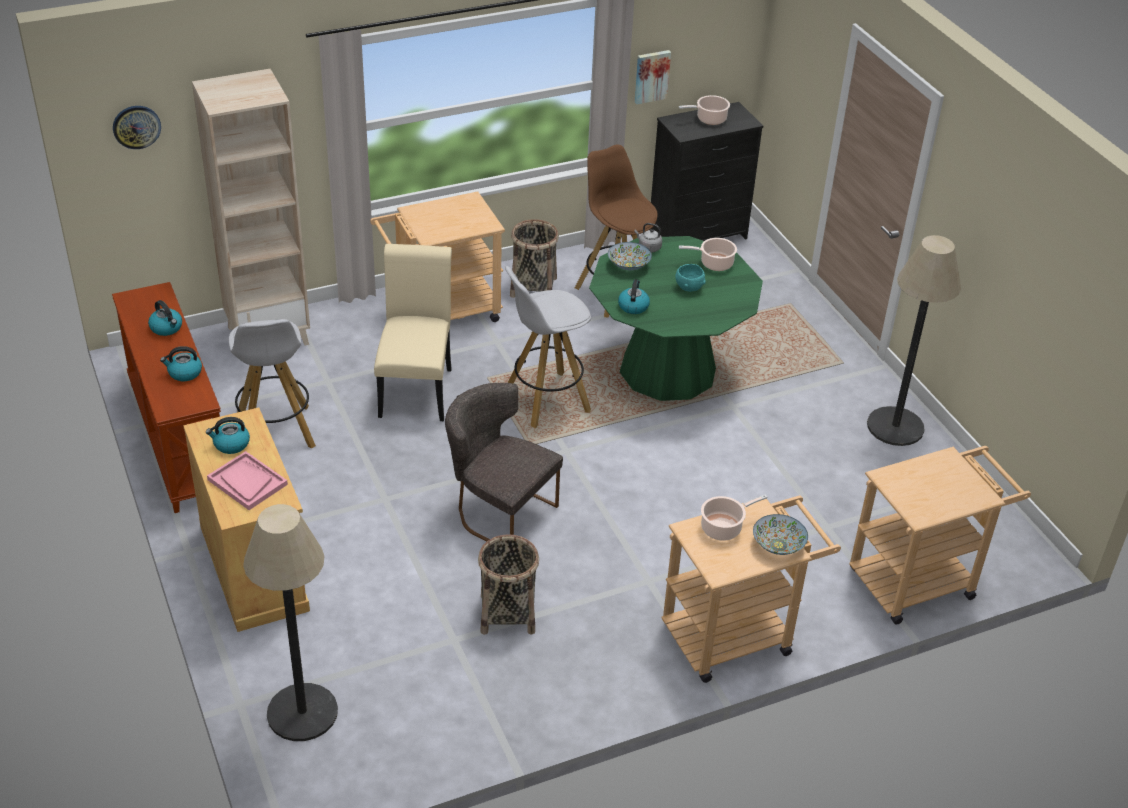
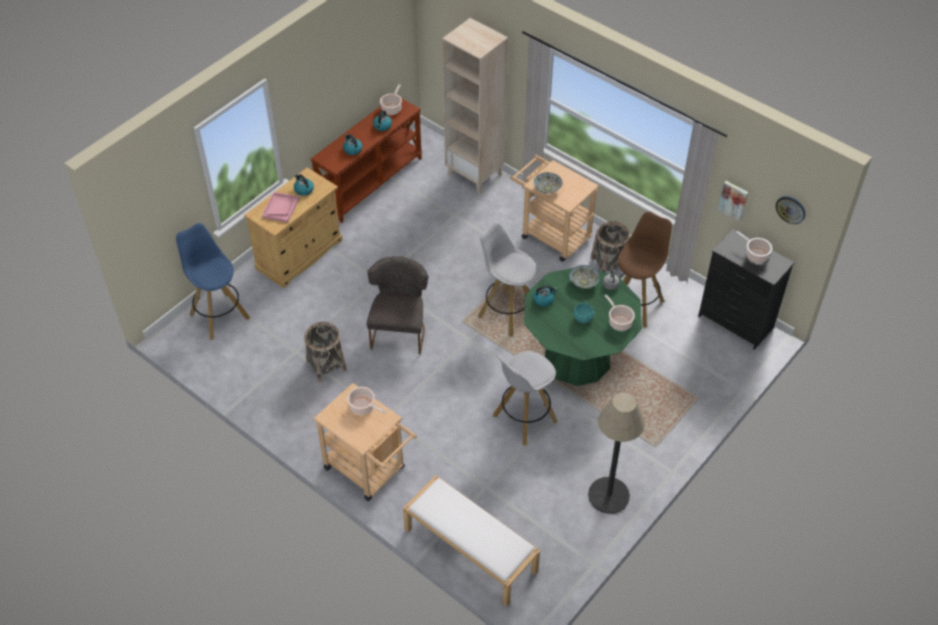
camera: 65 degrees right, 10 degrees up
(136, 126) = (445, 22): wall clock -> wall clock (791, 209)
(139, 306) = (392, 108): none -> cooking pot
(276, 432) = (400, 215): white stool -> white stool (524, 419)
(302, 712) = (219, 315): floor lamp -> blue stool
(416, 388) = (476, 253): beige chair -> none
(778, 545) = (363, 436): bowl -> bowl (547, 188)
(921, 579) = (469, 549): beige cart -> white bench

